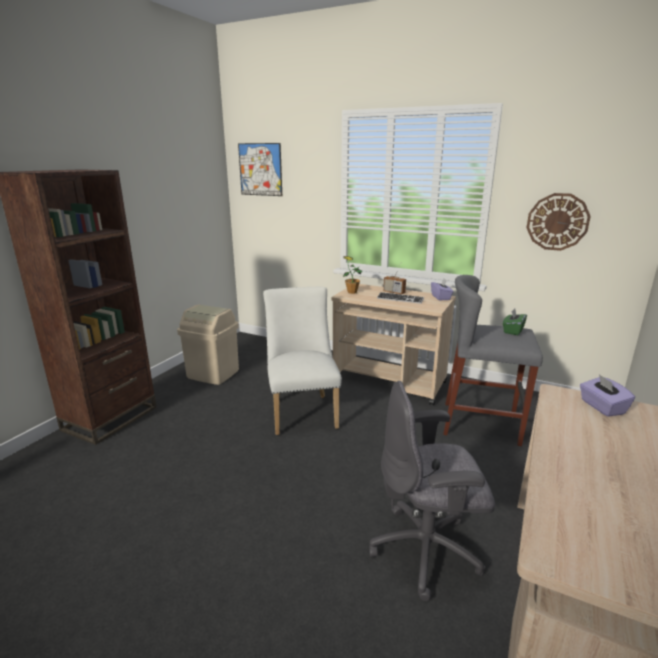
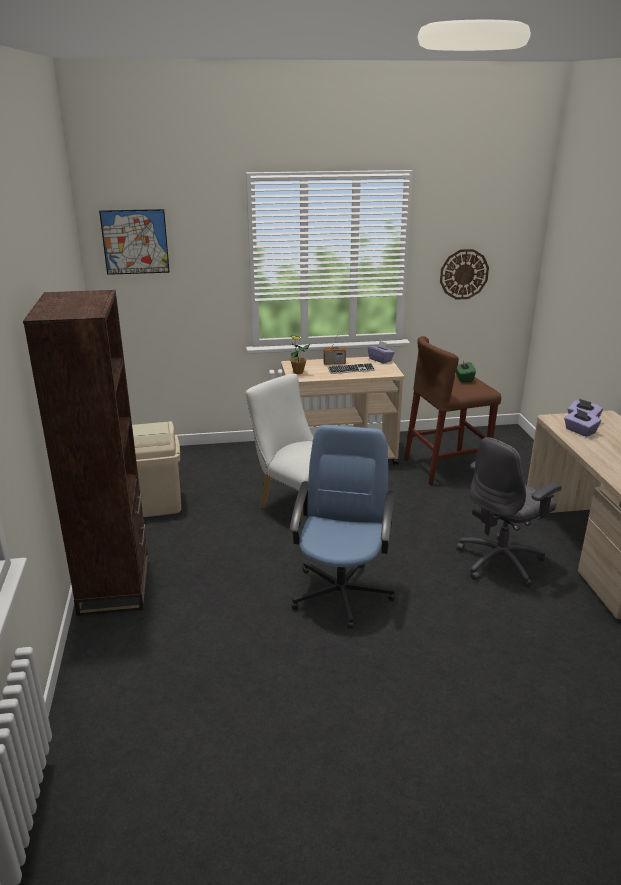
camera: 35 degrees left, 5 degrees up
(233, 502) = (341, 593): none -> blue office chair
(481, 423) = (445, 467): grey stool -> brown stool
(578, 418) = (580, 431): none -> purple tissue box

